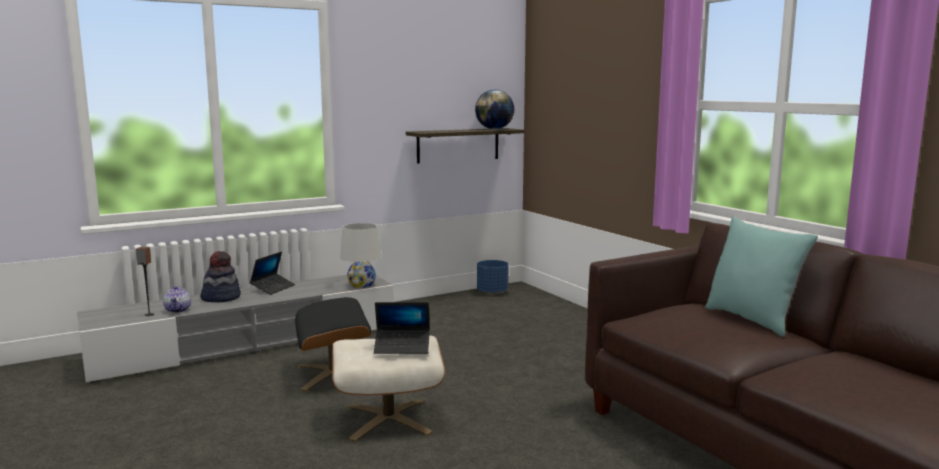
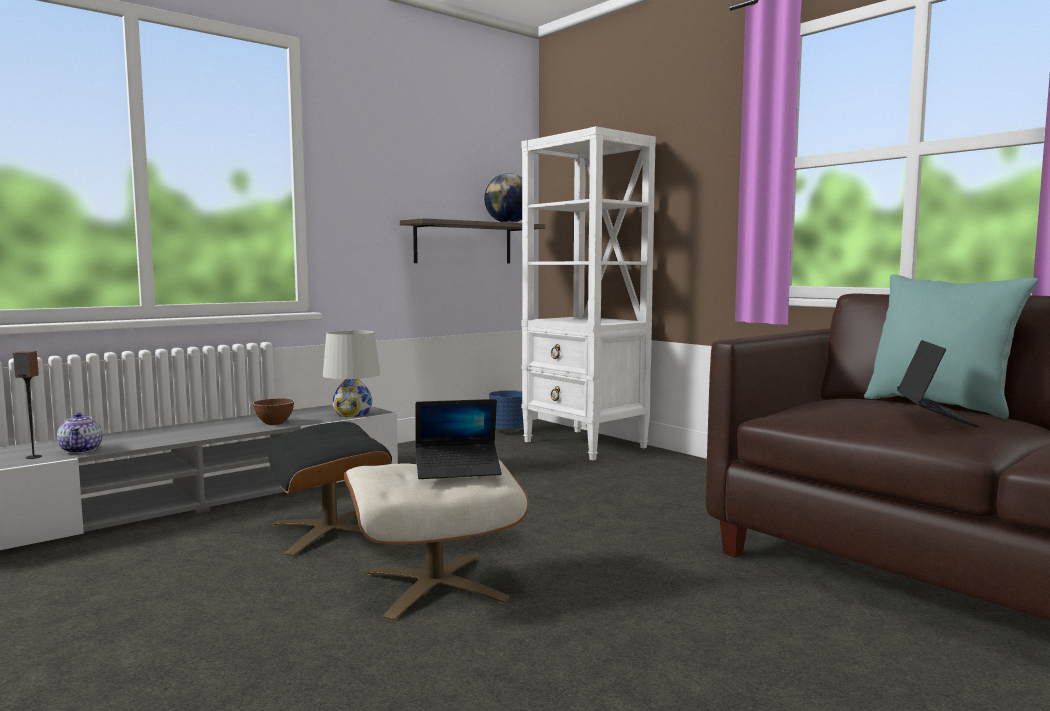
camera: 10 degrees left, 5 degrees down
(221, 298) = (148, 434): hat -> none
(273, 288) = (226, 421): laptop -> laptop (934, 417)
(305, 291) = (274, 423): none -> brown bowl
(546, 309) = (585, 445): none -> white bookcase

